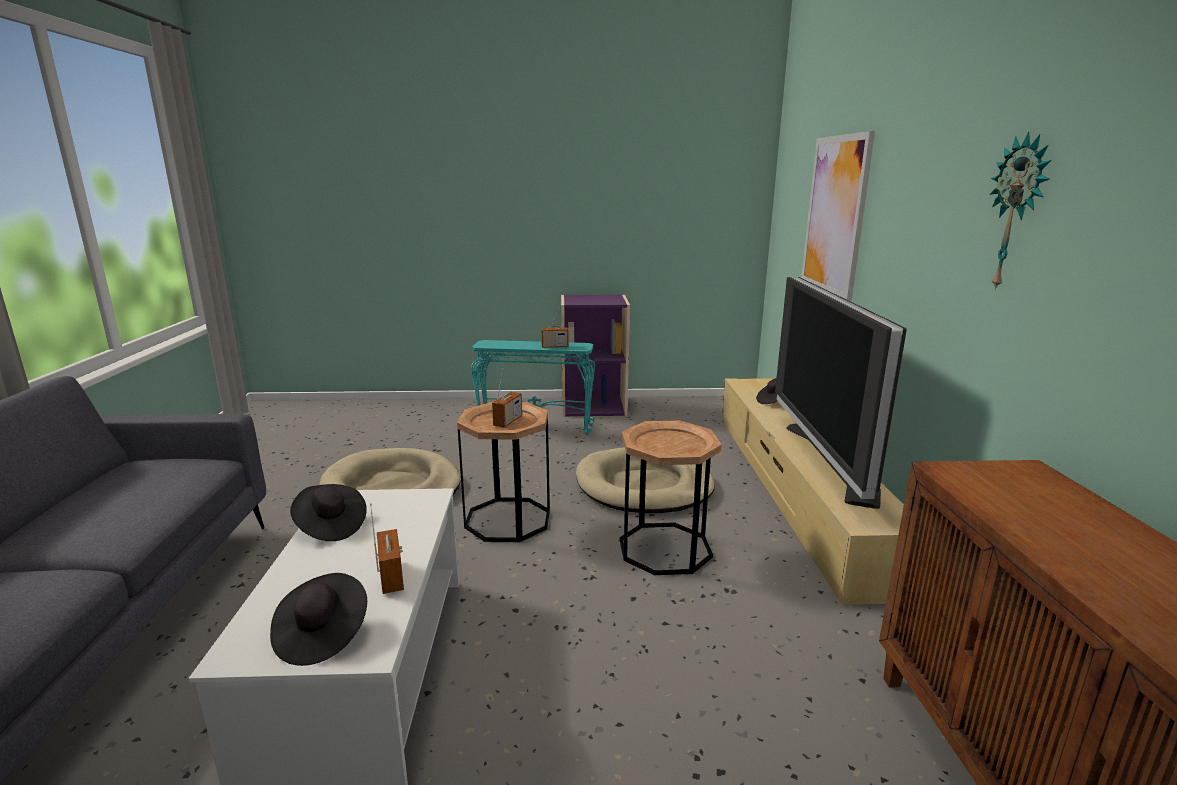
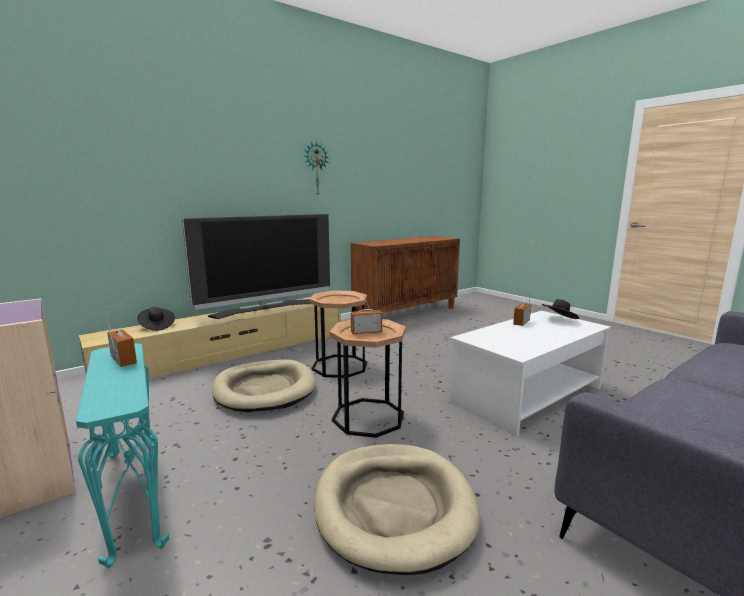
camera: 125 degrees left, 5 degrees down
(330, 526) = (534, 344): black hat -> none
(835, 215) = (146, 175): picture -> none

